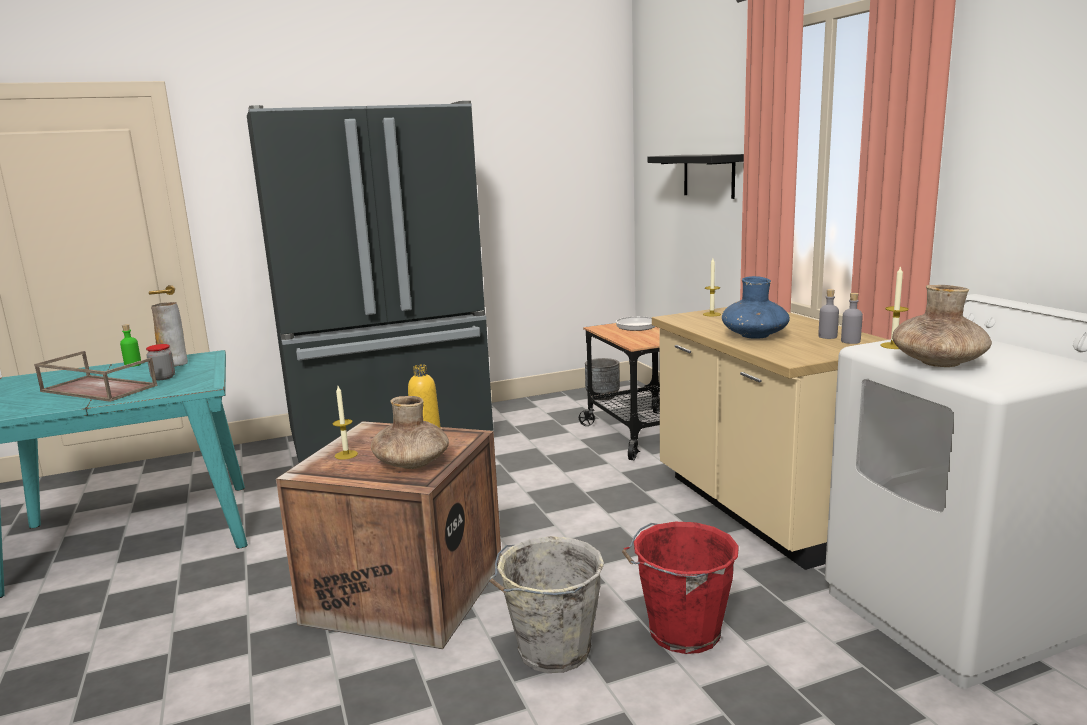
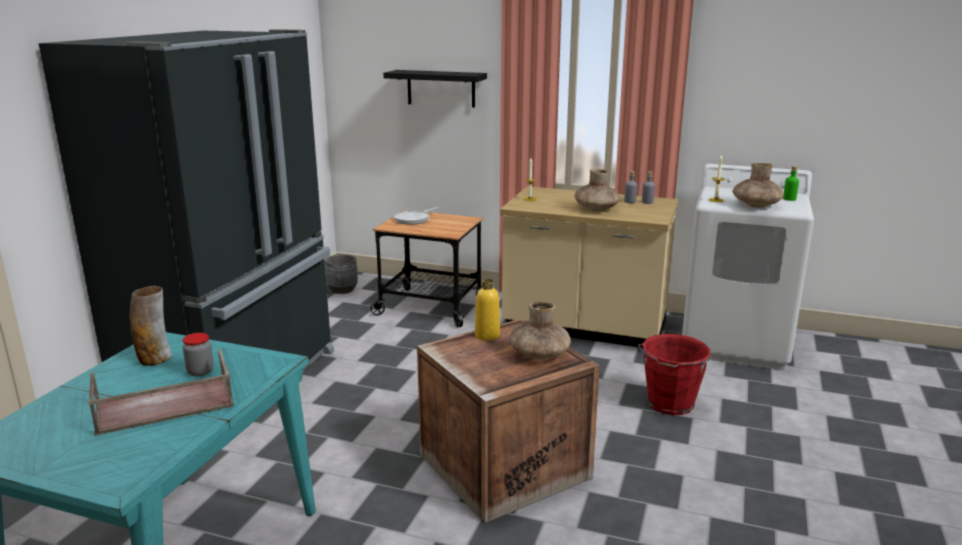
camera: 50 degrees left, 5 degrees up
(133, 365) = (101, 376): green bottle -> green bottle (789, 199)
(346, 455) = (482, 368): candle -> none
(551, 651) = (640, 446): grey bucket -> none
(754, 335) = (596, 209): blue vase -> brown vase

